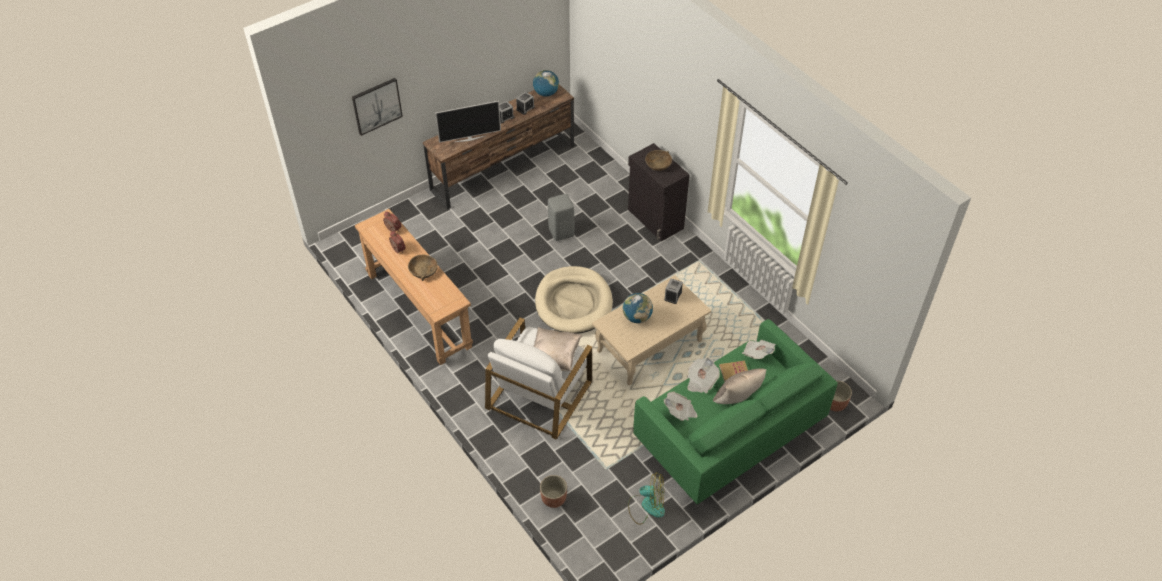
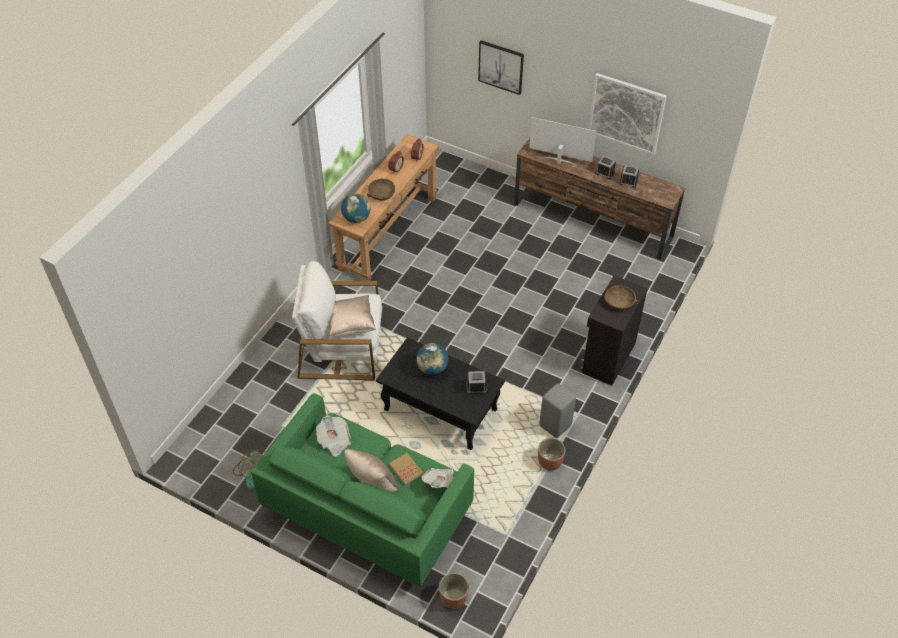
camera: 65 degrees right, 0 degrees up
(470, 138) = (559, 161): television -> television turned 150 degrees clockwise
(493, 58) = (626, 113): none -> picture
(546, 93) = (661, 188): globe -> globe (356, 218)
(554, 498) = (234, 400): planter -> planter (549, 461)
(561, 233) = (539, 292): grey stool -> grey stool (554, 425)
(573, 302) = (459, 333): beige dog bed -> none
(649, 346) = (439, 409): beige coffee table -> black coffee table
(700, 381) = (380, 445): newspaper -> none

